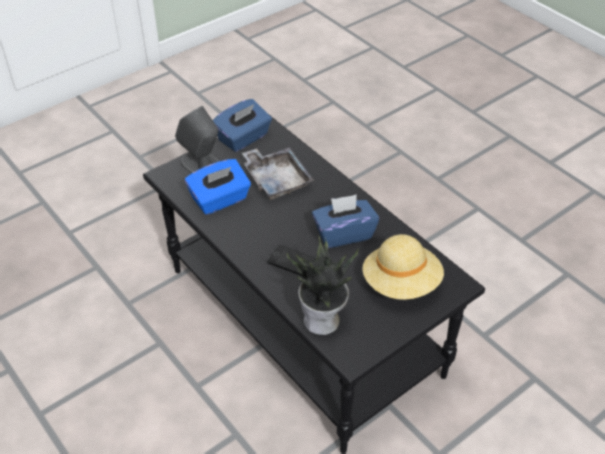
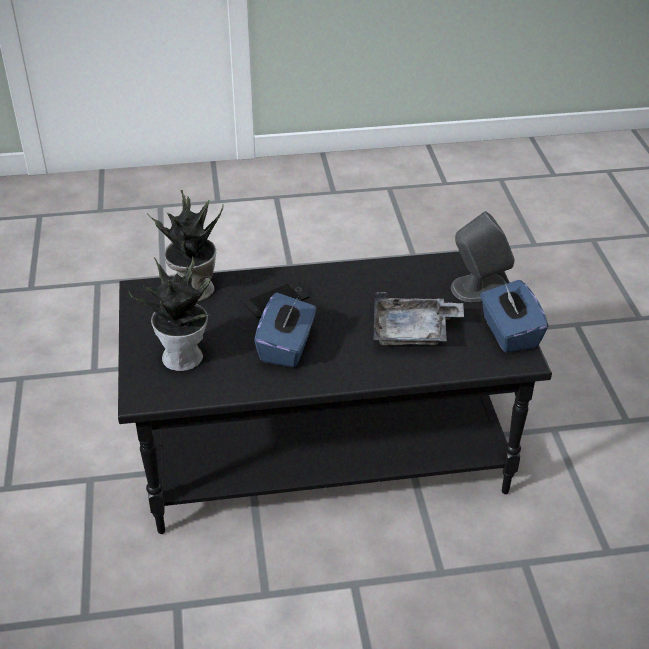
camera: 120 degrees right, 5 degrees down
(220, 200) = (410, 282): blue tissue box -> none
(401, 283) = (184, 357): beige hat -> potted plant

